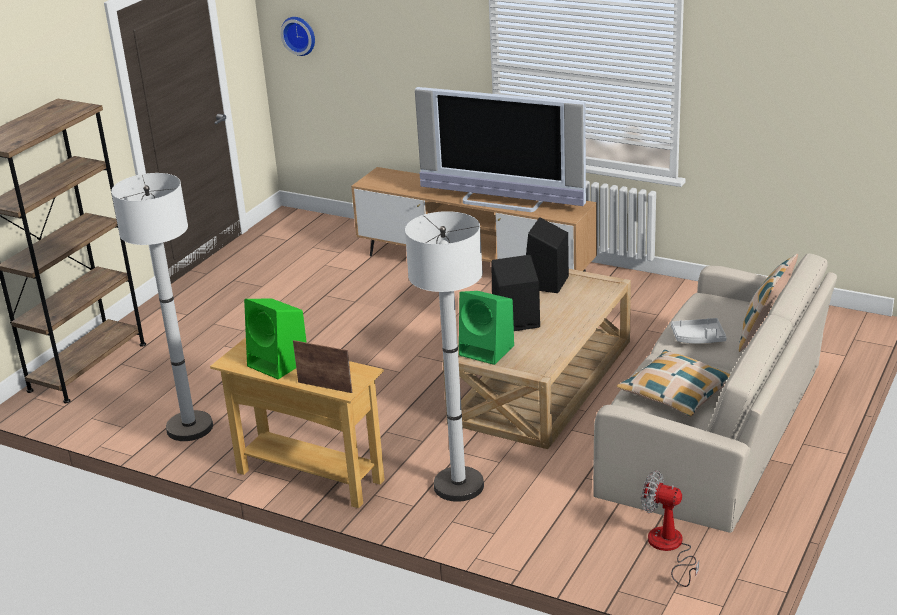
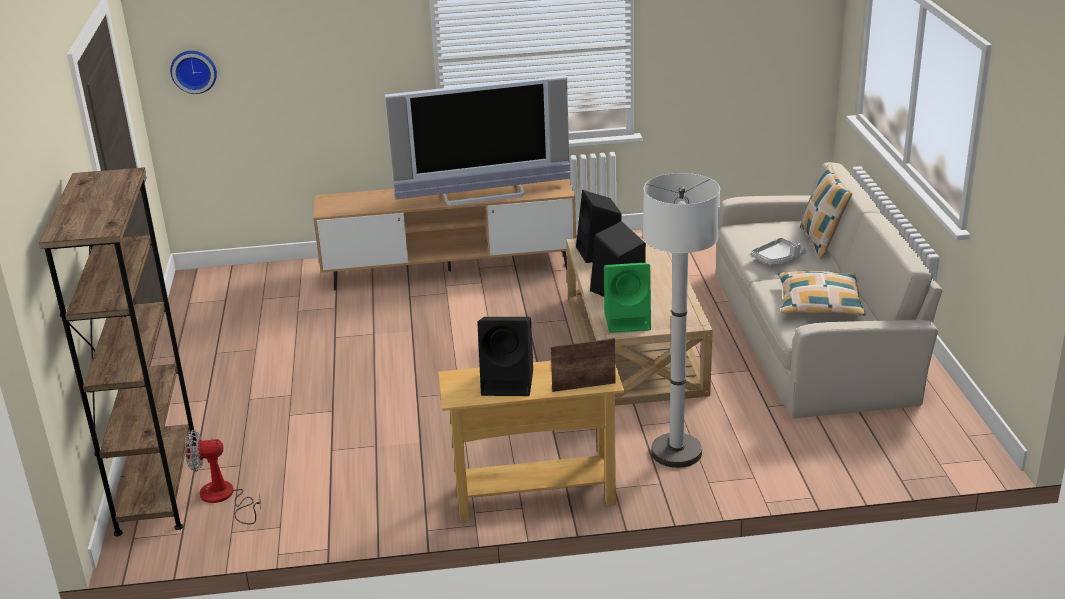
camera: 35 degrees left, 0 degrees up
(189, 428) = (355, 500): white floor lamp -> none
(279, 363) = (509, 382): green speaker -> black speaker
(669, 548) = (896, 434): fan -> fan (224, 498)

